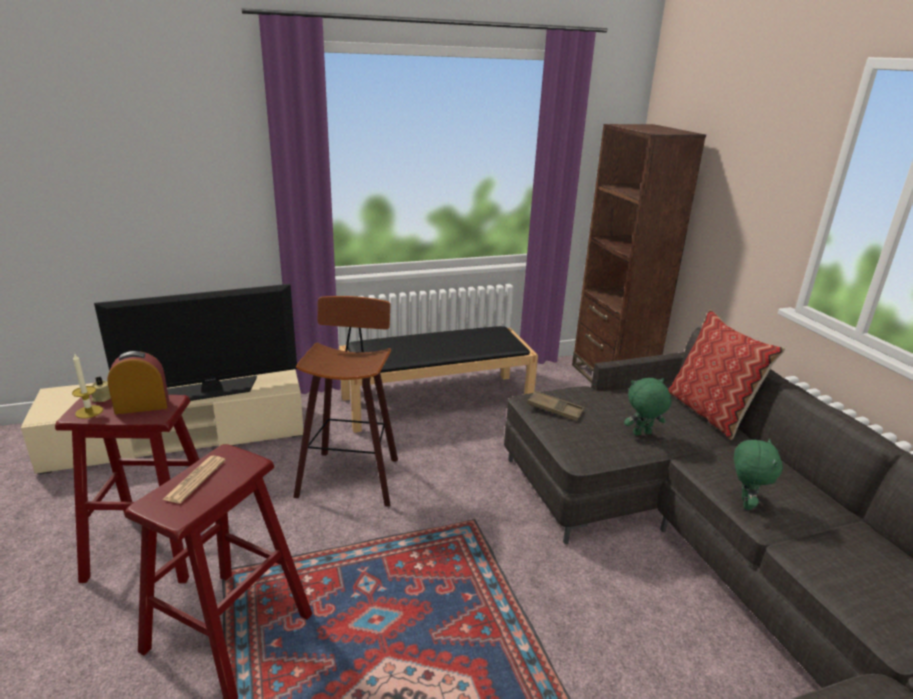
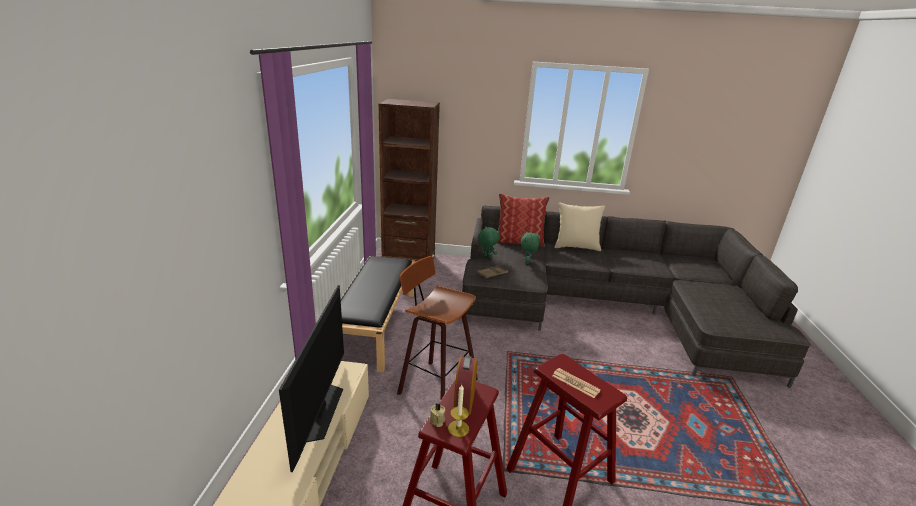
camera: 65 degrees left, 0 degrees up
(744, 503) = (587, 263): green plush toy -> green plush toy (486, 257)
(796, 478) = (576, 247): none -> beige pillow

